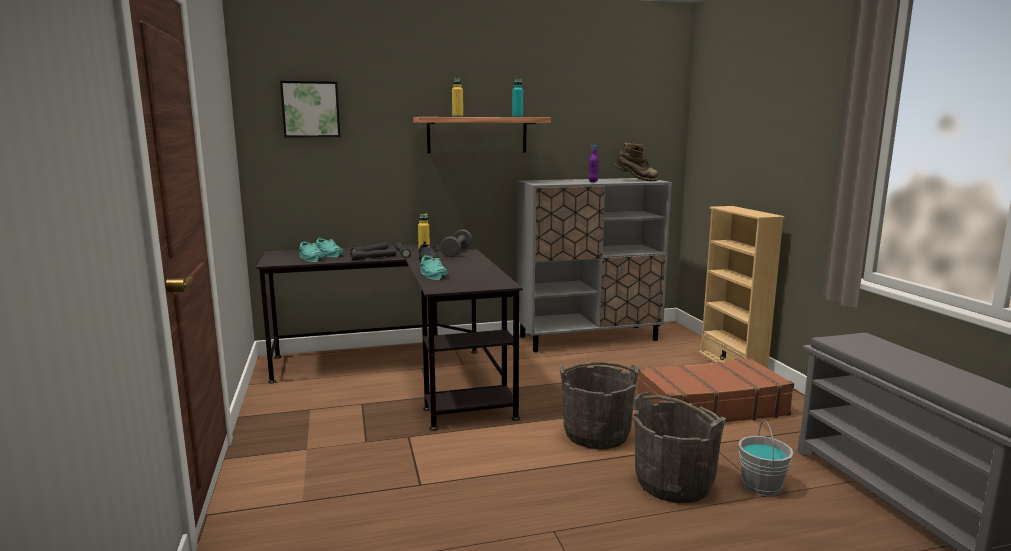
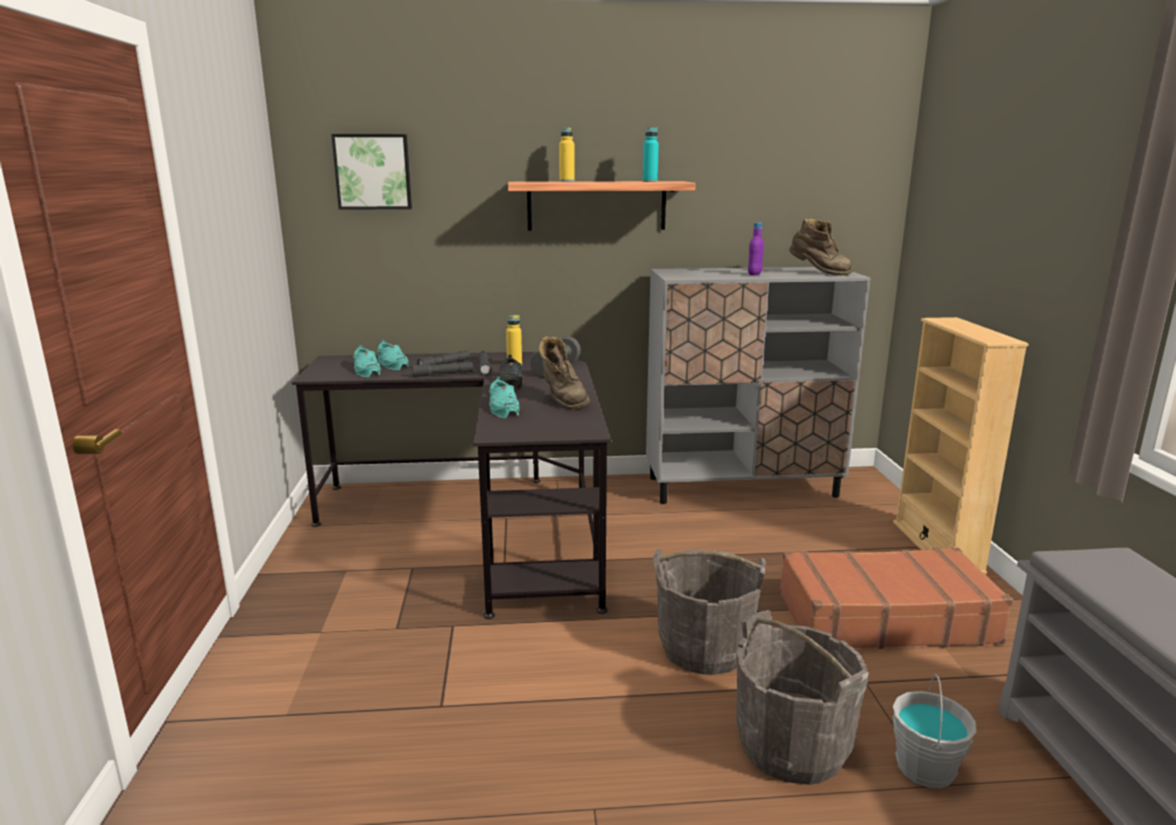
camera: 10 degrees right, 5 degrees up
(474, 269) = (562, 400): none -> brown boot

